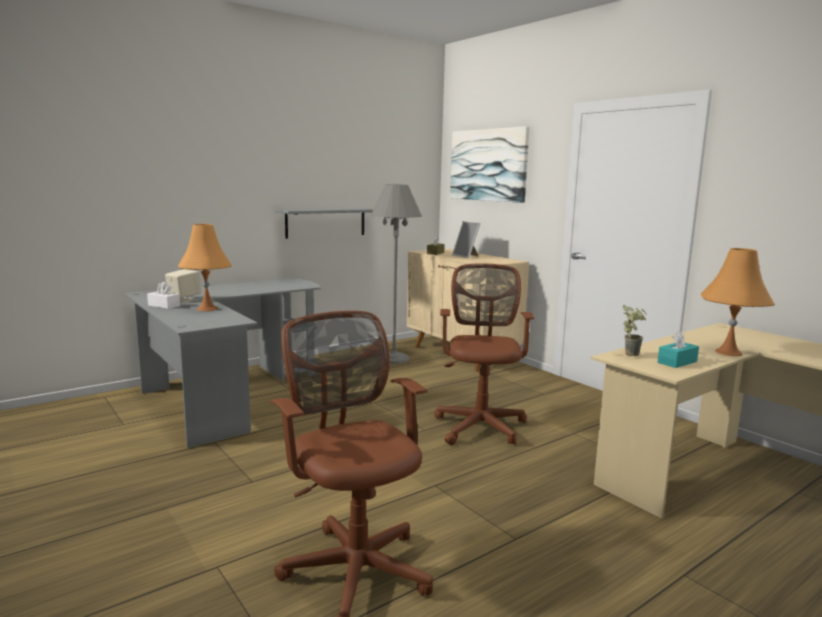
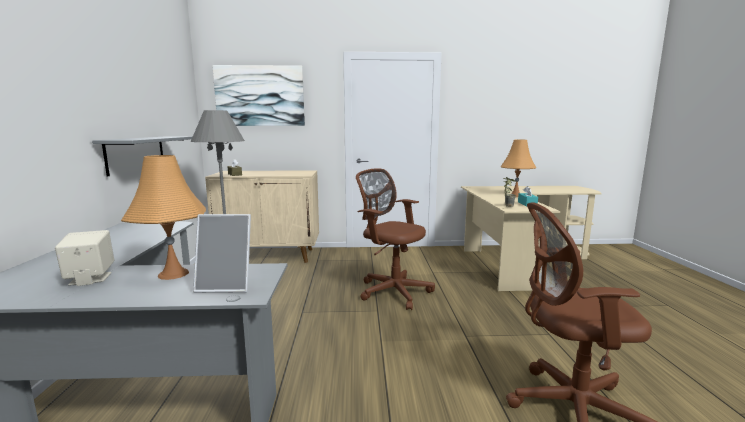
camera: 55 degrees left, 0 degrees up
(164, 306) = (91, 294): white tissue box -> none
(466, 256) = (266, 173): picture frame -> picture frame (227, 285)

